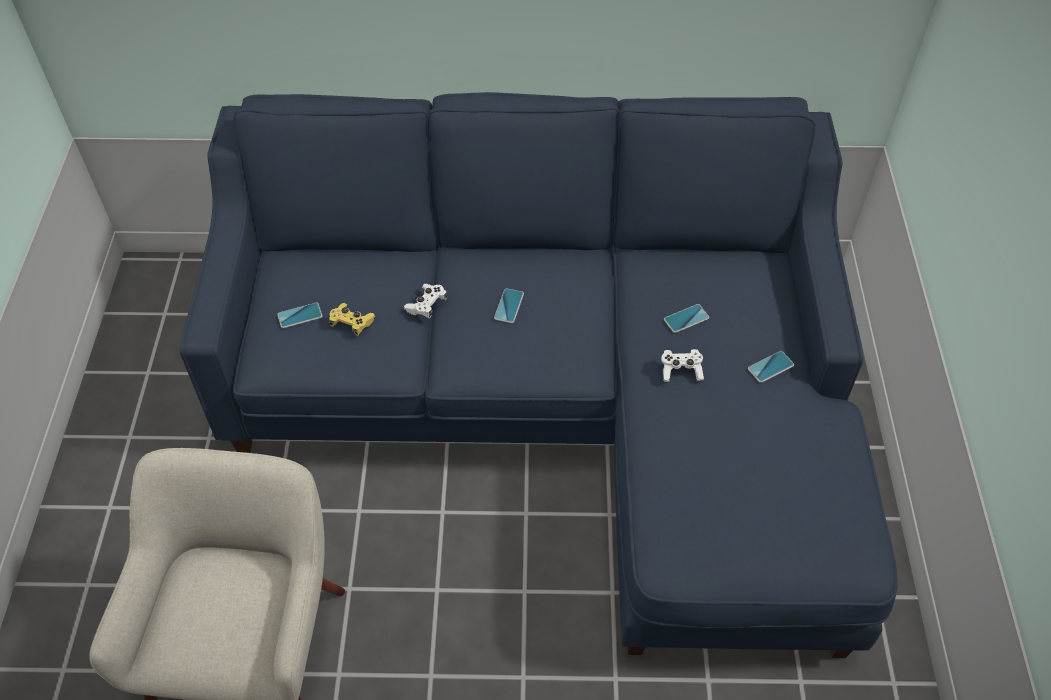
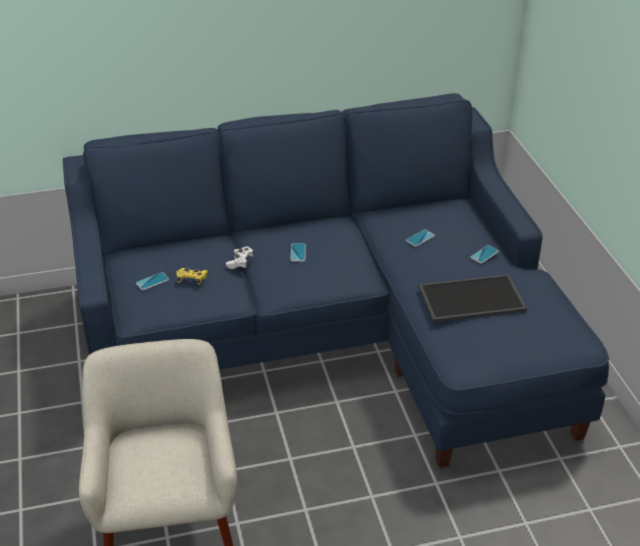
camera: 15 degrees left, 15 degrees down
(681, 370) = (428, 265): white game controller -> none
(721, 448) = (471, 300): none -> tray

